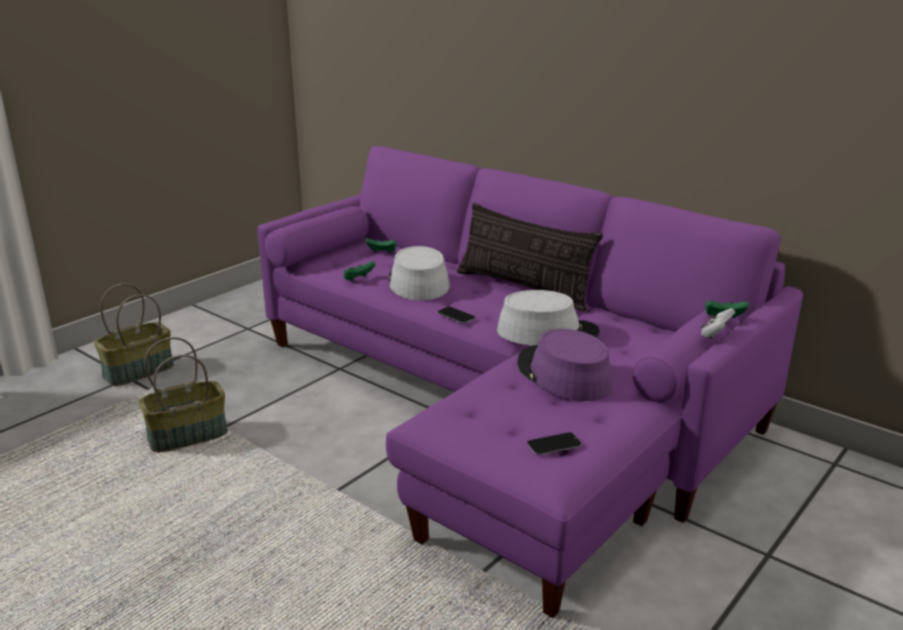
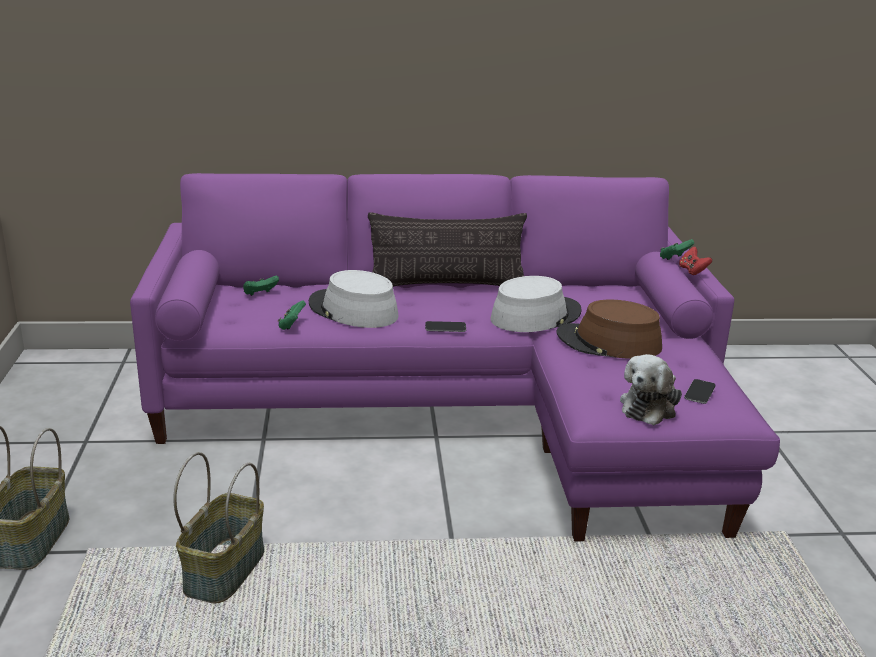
camera: 45 degrees left, 0 degrees up
(484, 435) = (650, 407): none -> plush toy
(563, 375) = (608, 342): purple hat -> brown hat
(715, 334) = (692, 271): white game controller -> red game controller

